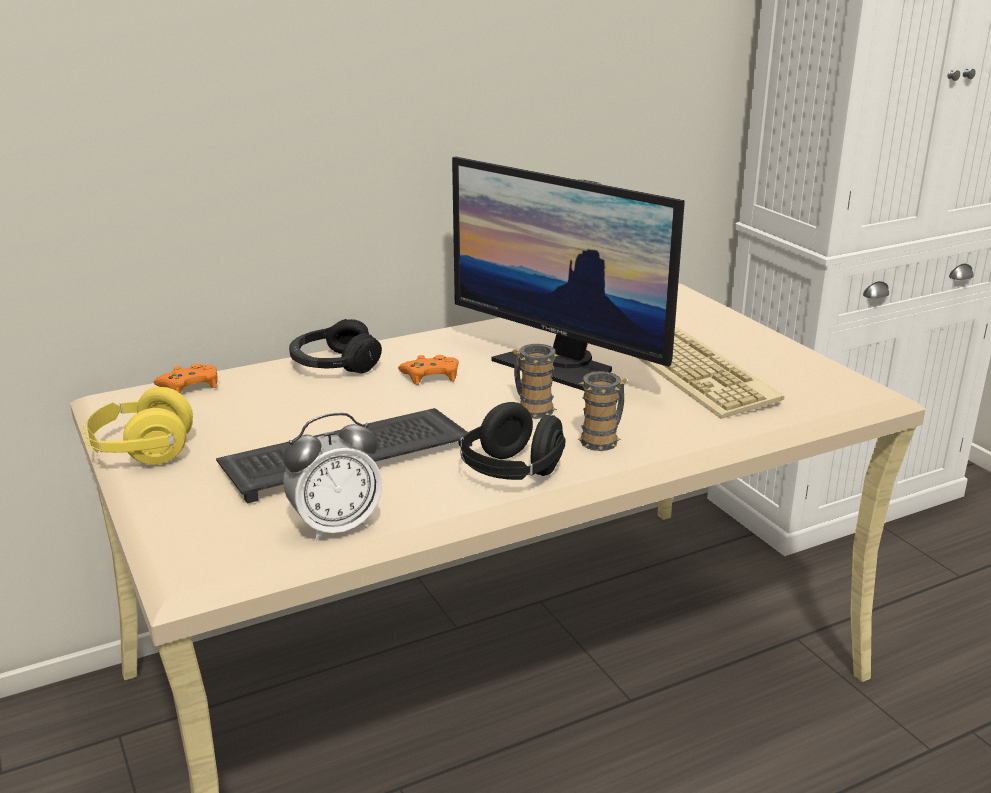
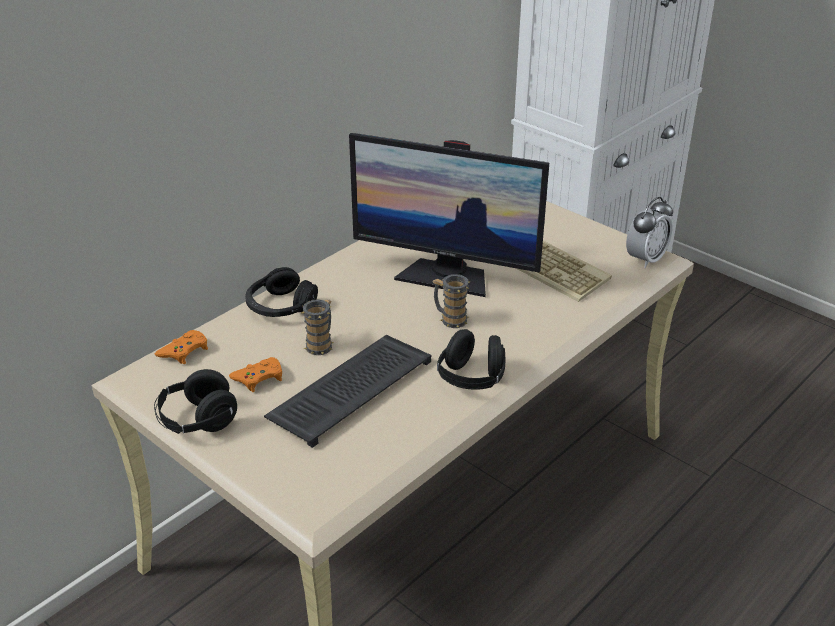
camera: 20 degrees left, 10 degrees up
(141, 452) = (197, 421): yellow headphones -> black headphones
(336, 526) = (385, 451): alarm clock -> alarm clock (645, 259)
(431, 376) = (360, 303): orange game controller -> orange game controller (259, 378)
(603, 439) = (514, 336): mug -> mug (321, 344)

